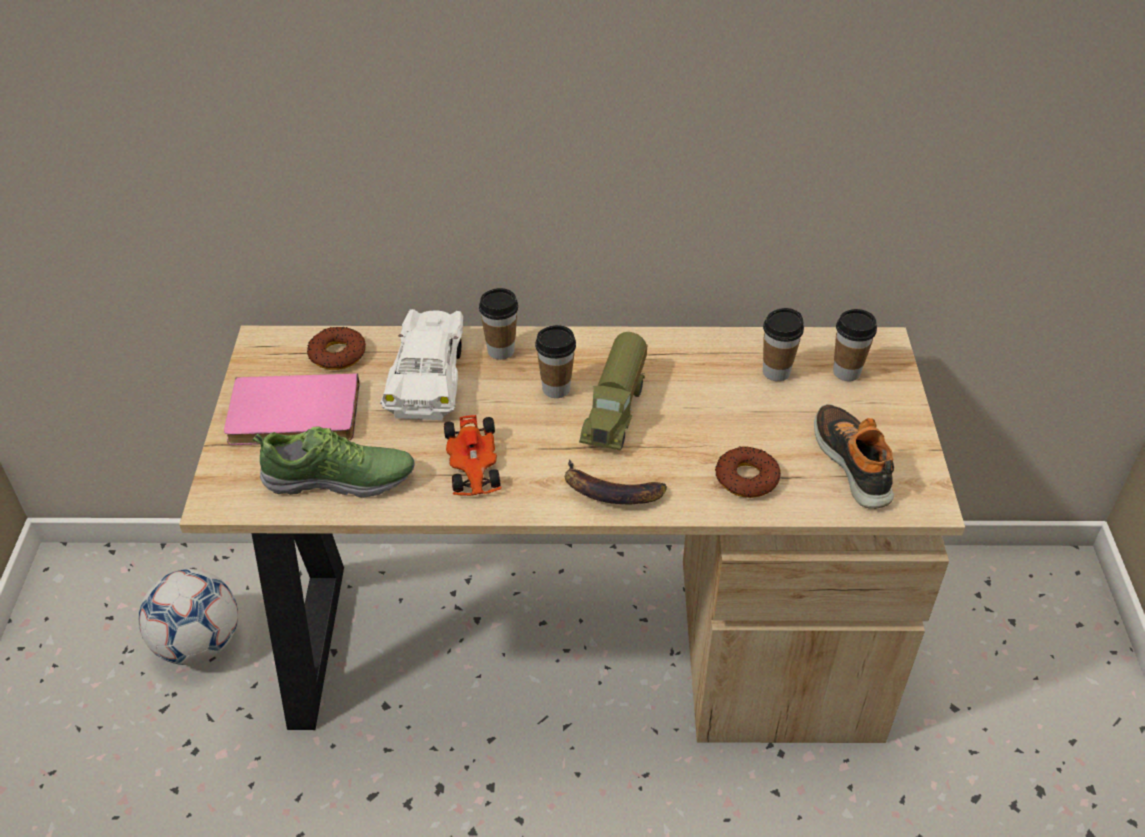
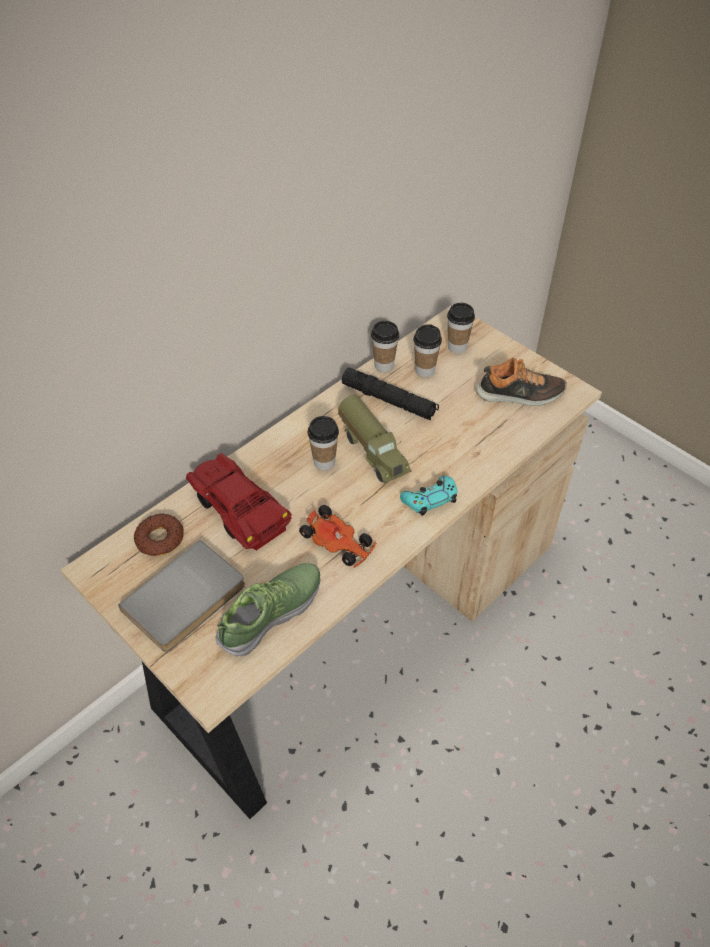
camera: 45 degrees left, 5 degrees up
(199, 644) = (126, 824): football -> none
(294, 417) = (187, 600): pink book -> grey book
(429, 375) = (238, 508): white toy car -> red toy car
(501, 350) = (261, 462): cup -> cup (384, 365)
(610, 492) = (430, 499): banana -> turquoise game controller
(697, 376) = (389, 400): none -> black flashlight
(746, 478) = (483, 440): donut -> none
(853, 463) = (520, 394): shoe -> shoe turned 150 degrees clockwise

